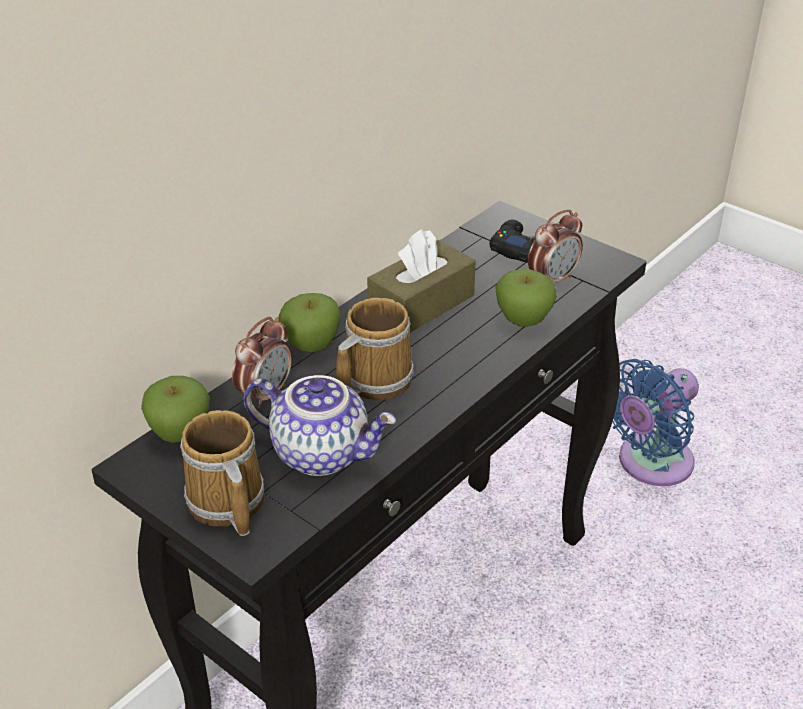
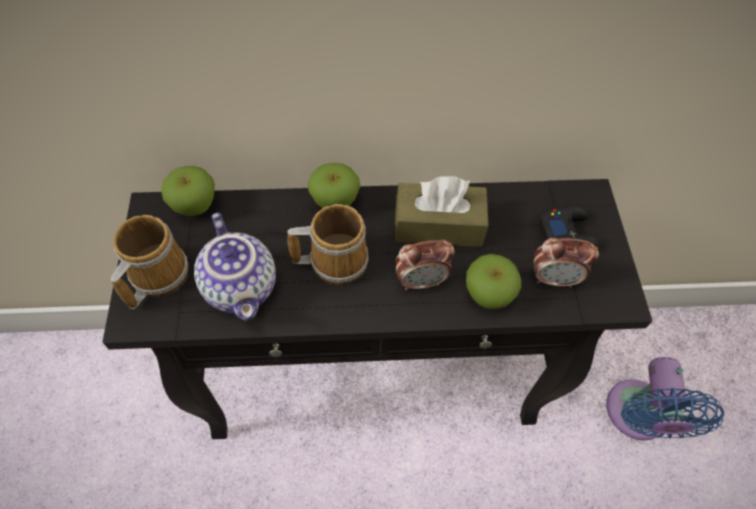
camera: 45 degrees right, 20 degrees up
(265, 394) = (267, 217): alarm clock -> alarm clock (421, 281)
(650, 464) = (637, 417): blue fan -> blue fan turned 90 degrees counterclockwise

